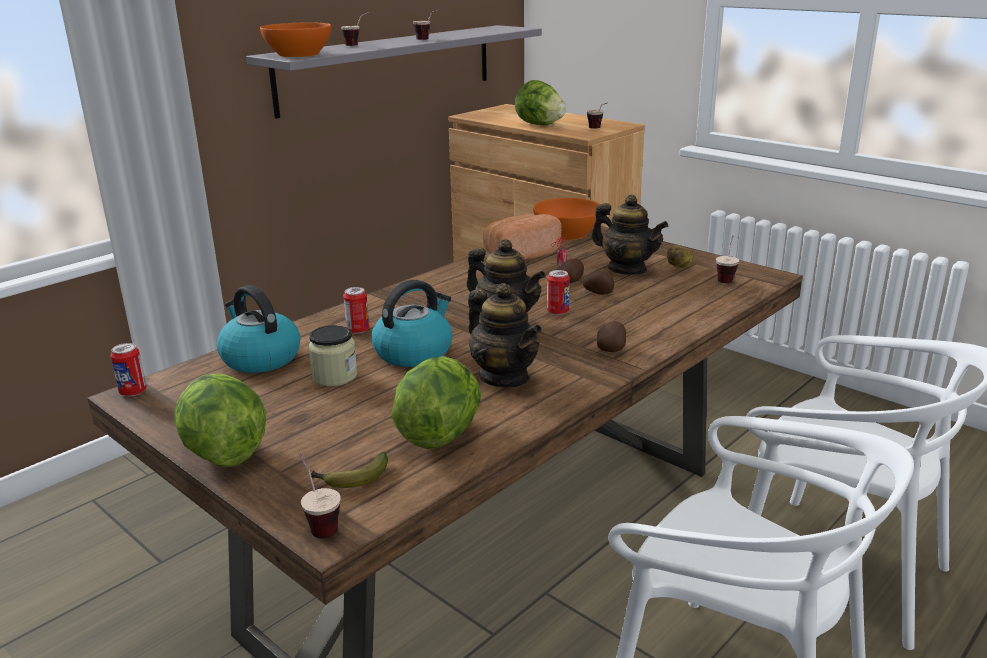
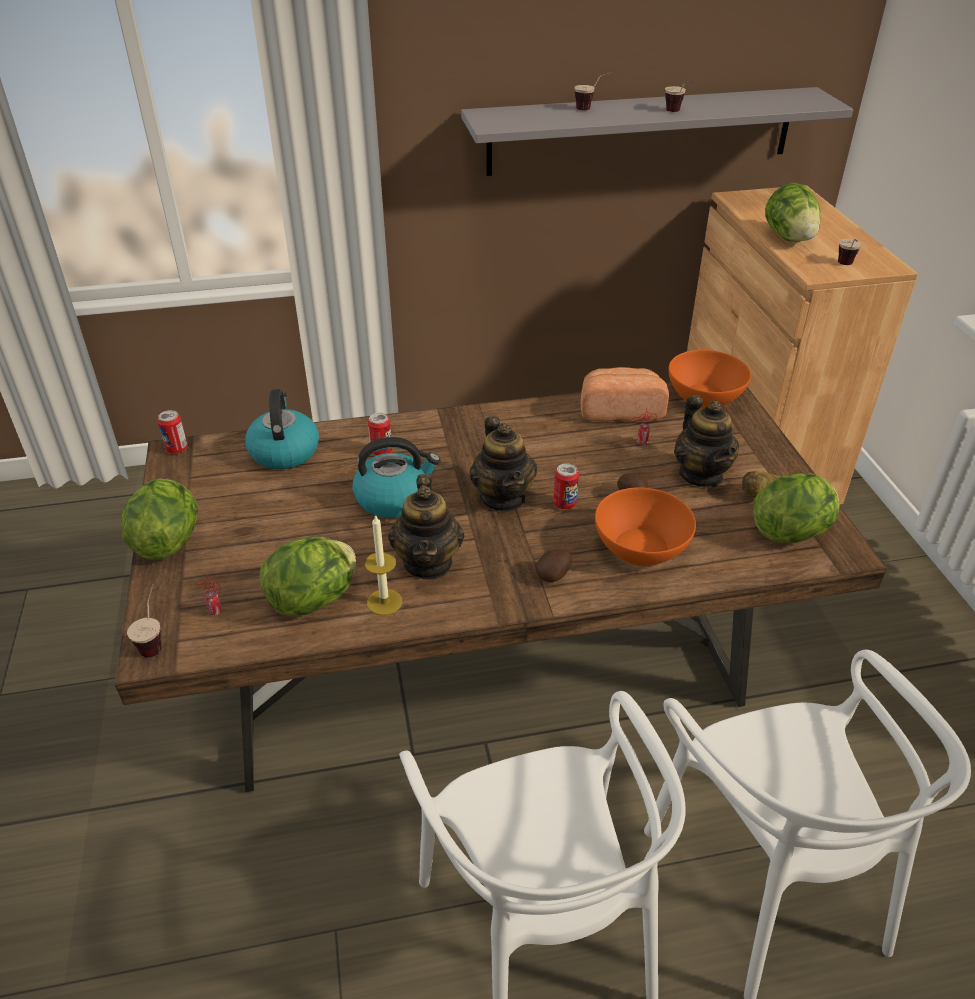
camera: 35 degrees right, 15 degrees up
(298, 54) = (504, 119): orange bowl -> orange bowl (640, 547)
(334, 376) = (311, 497): jar -> none
(351, 479) = (213, 611): banana -> can
(504, 411) = (384, 602): none -> candle
(571, 282) = (624, 469): potato -> none
(726, 277) = (792, 532): cup -> lettuce

